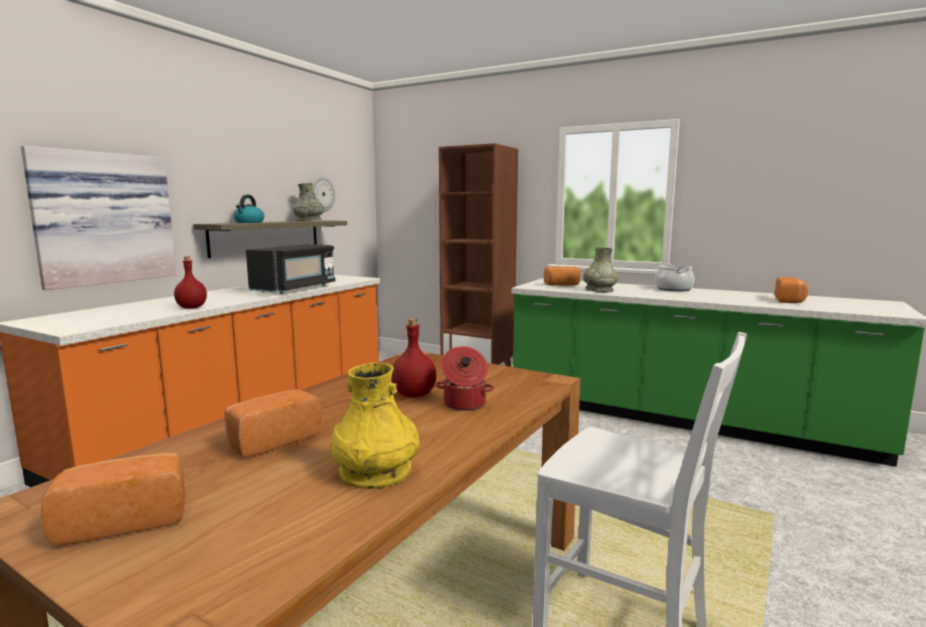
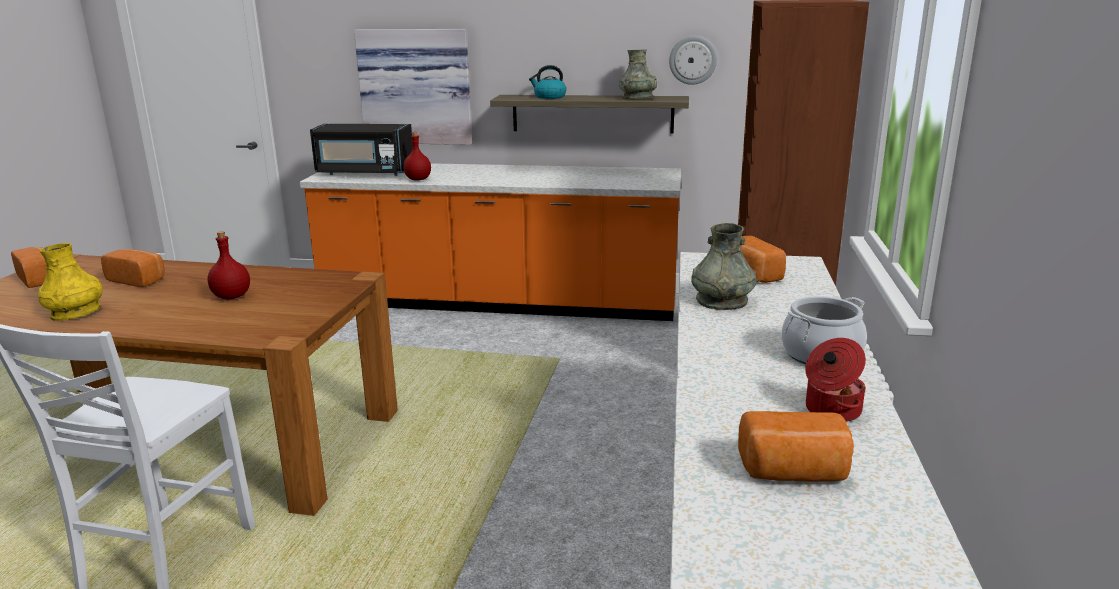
camera: 70 degrees right, 10 degrees up
(295, 289) = (548, 181): black microwave -> black microwave (364, 173)
(464, 404) = (204, 315): cooking pot -> cooking pot (831, 410)

